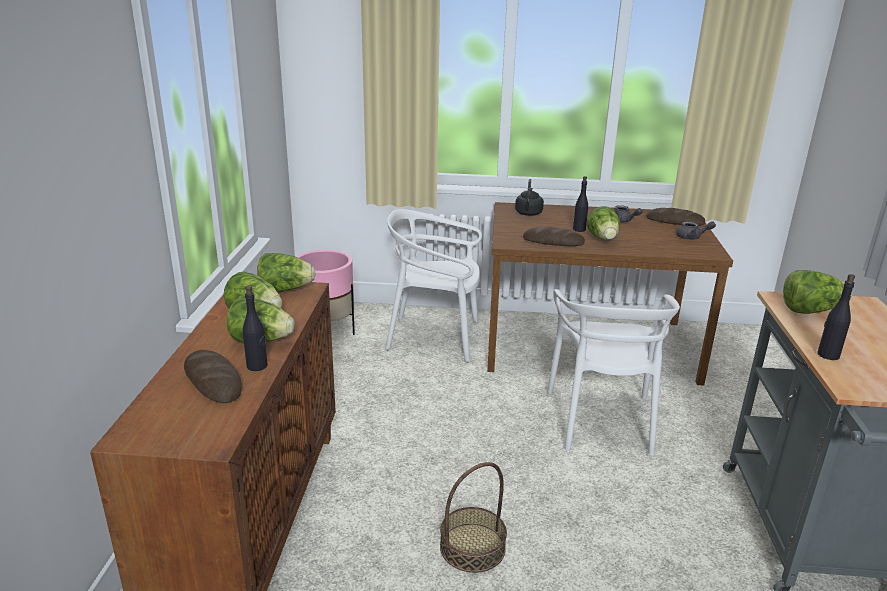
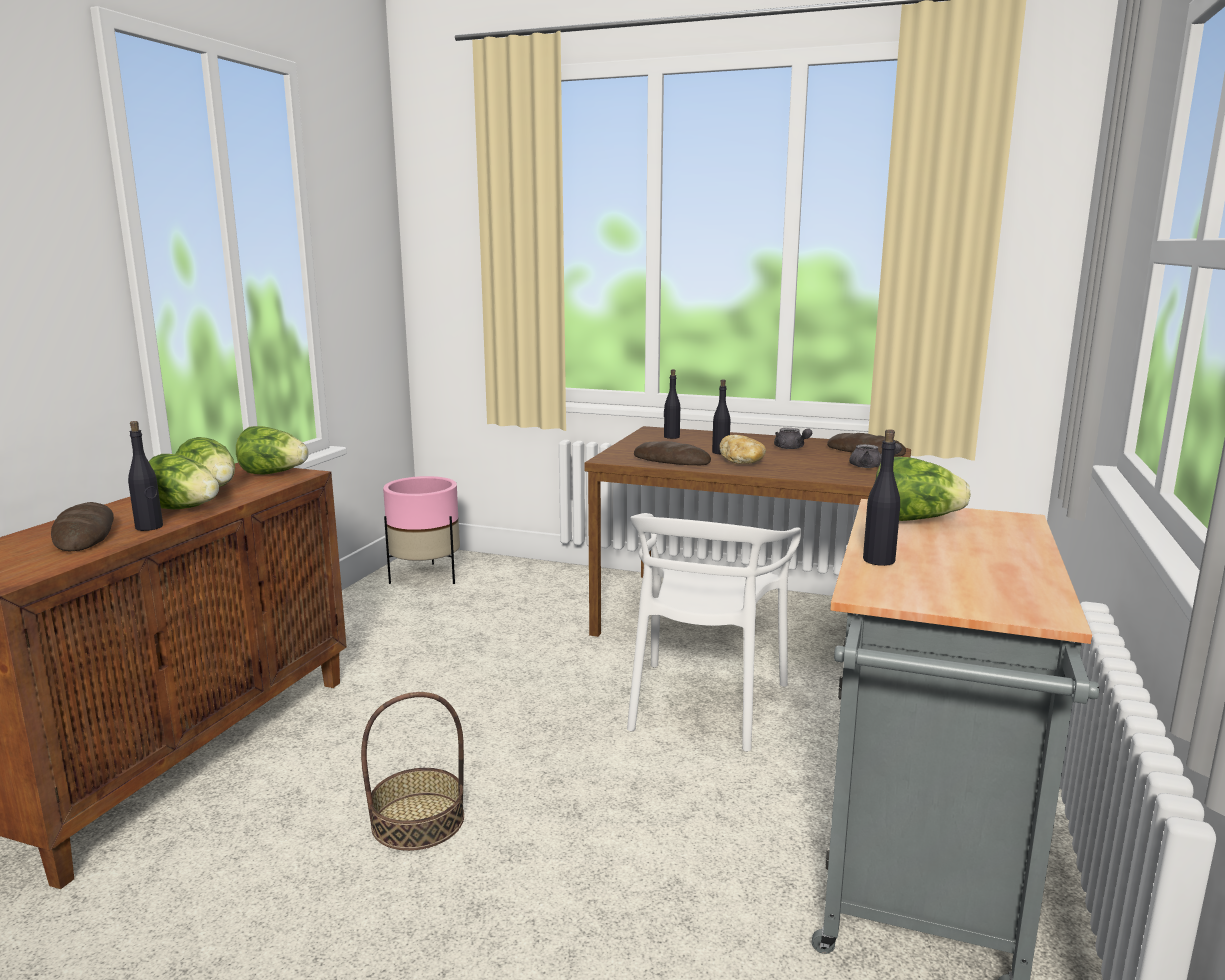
camera: 15 degrees right, 10 degrees down
(434, 337) = (550, 594): white chair -> none
(528, 214) = (671, 437): black kettle -> black bottle
(603, 239) = (742, 462): lettuce -> bread

